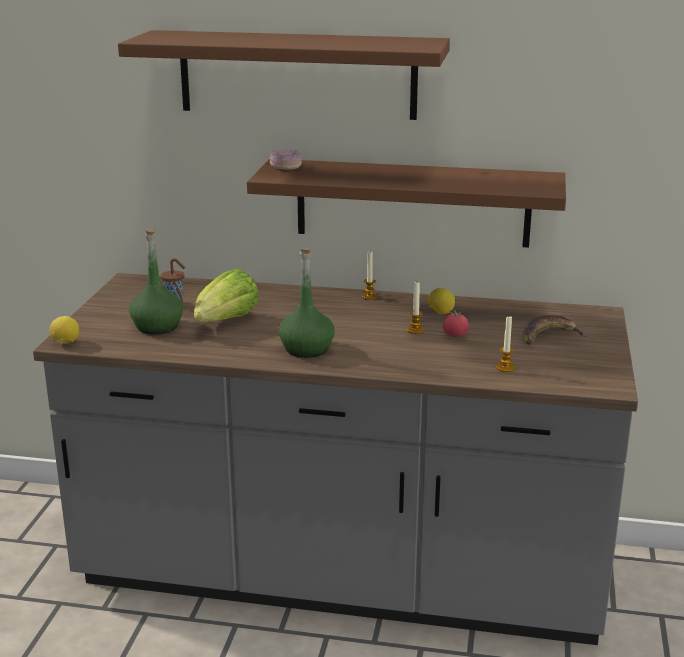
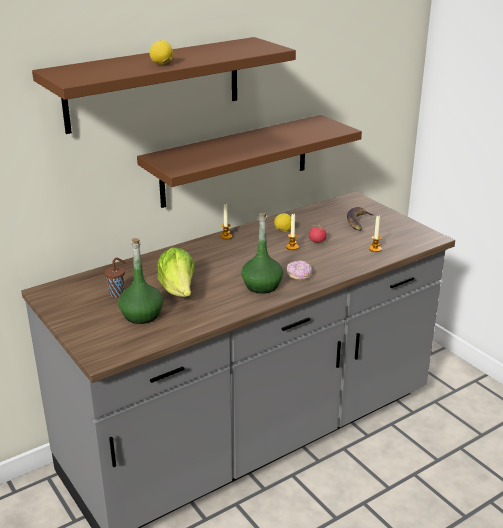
camera: 45 degrees left, 5 degrees up
(65, 343) = (103, 357): lemon -> lemon (162, 64)
(285, 167) = (167, 159): donut -> donut (299, 275)

